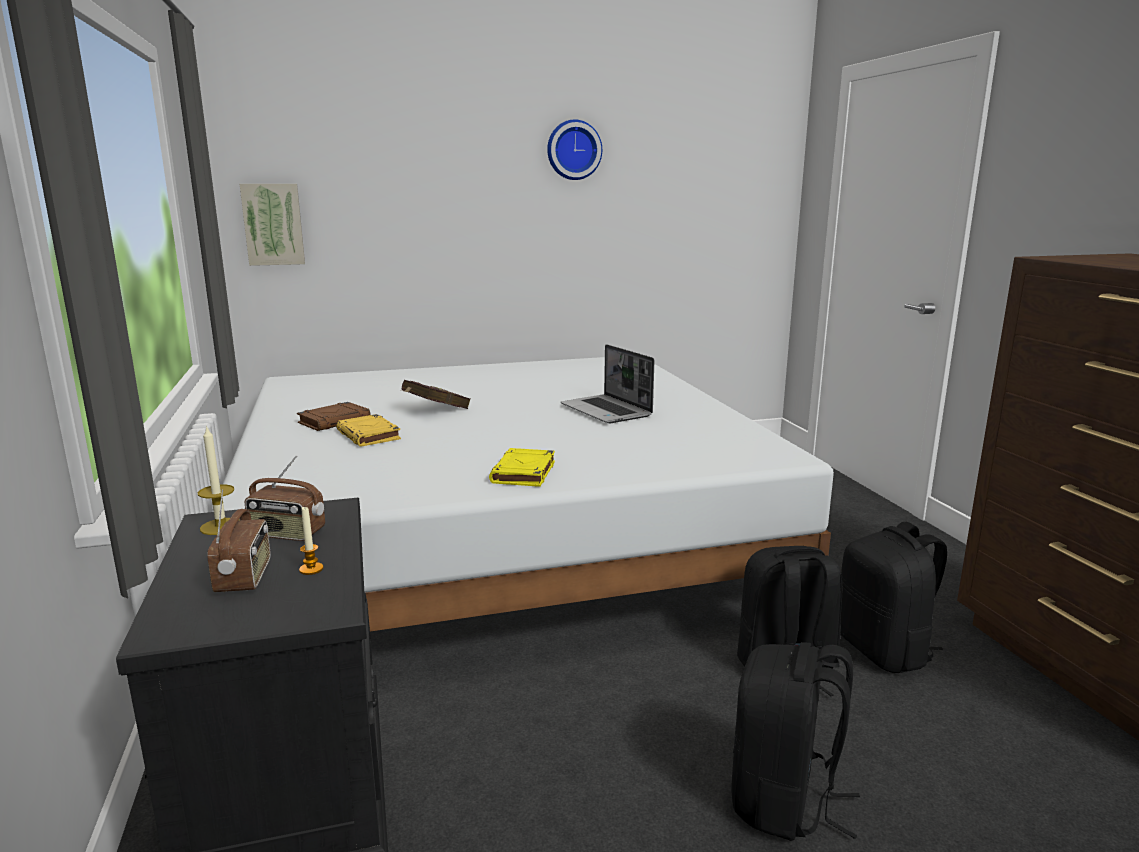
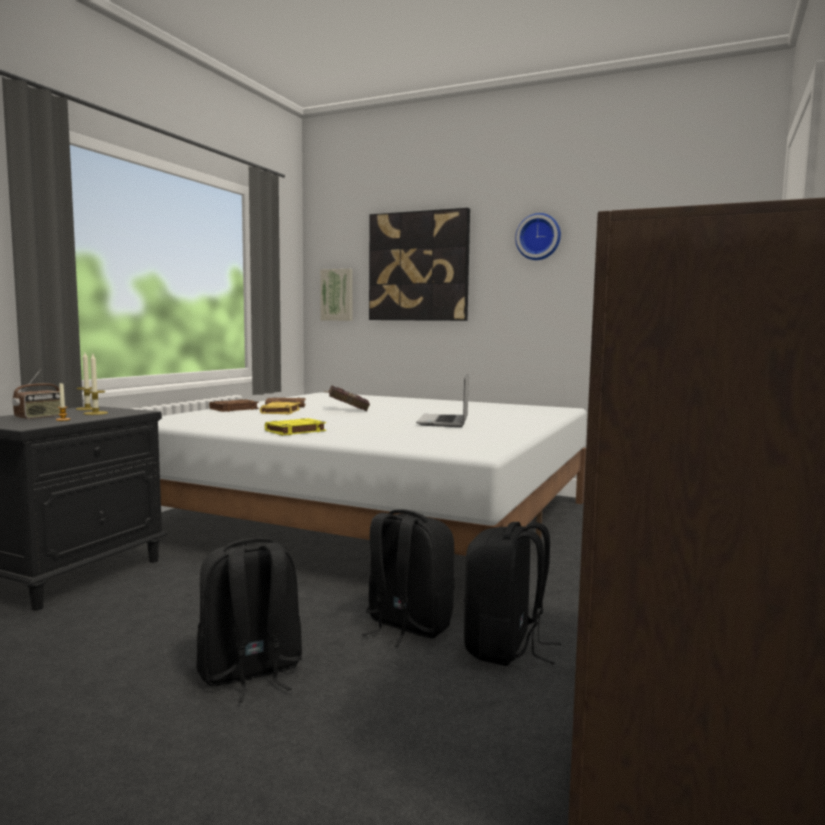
camera: 40 degrees right, 10 degrees down
(284, 445) = (234, 409): none -> brown book
(287, 534) = (95, 413): radio -> candle
(410, 183) = (418, 266): none -> picture

